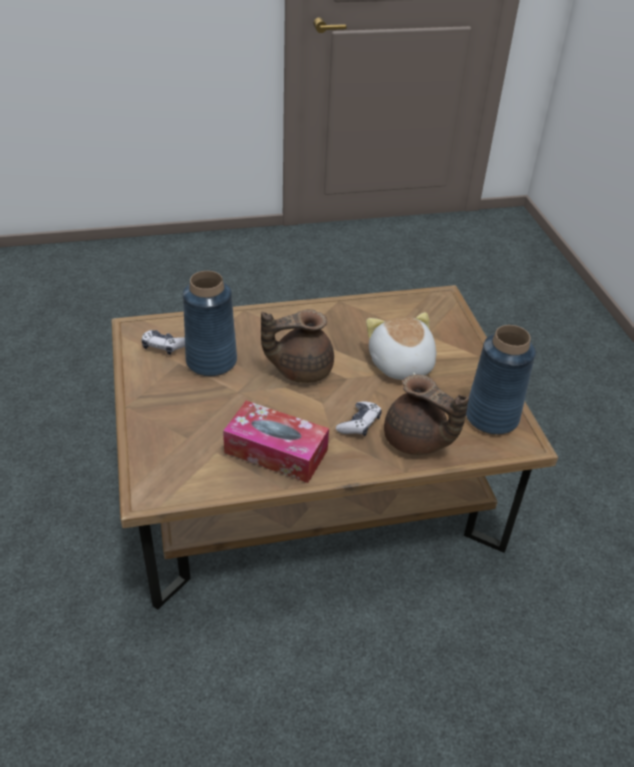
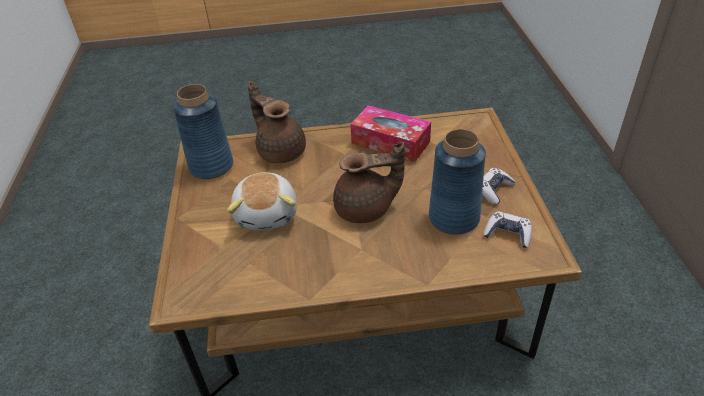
camera: 170 degrees left, 0 degrees up
(359, 424) = (322, 162): game controller -> game controller (494, 190)

